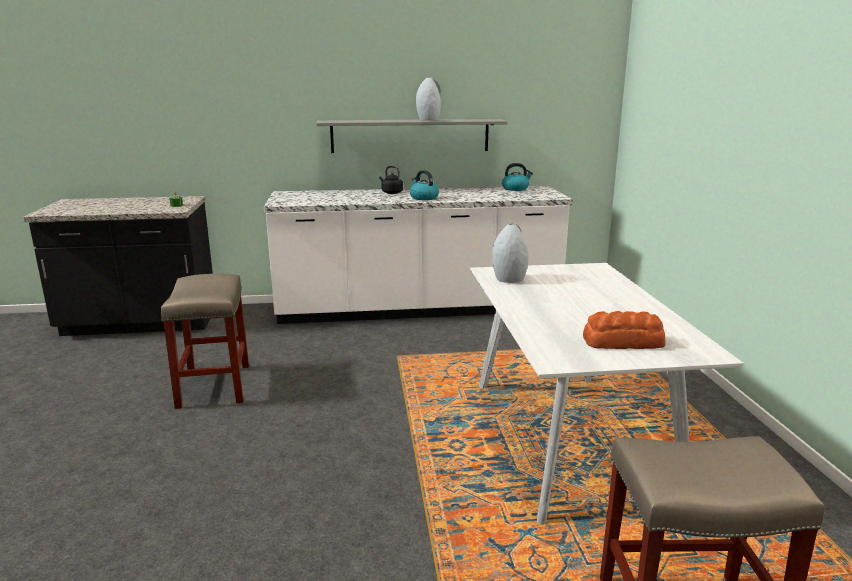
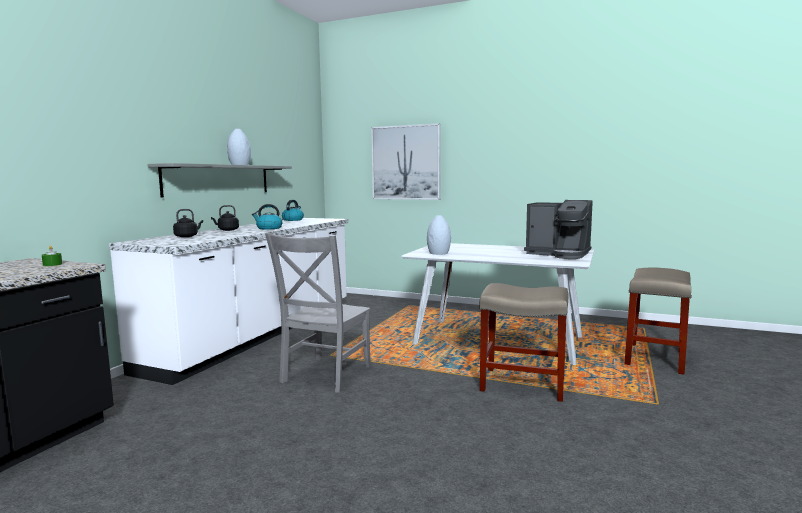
camera: 60 degrees left, 10 degrees down
(214, 385) = (264, 432): beige stool -> beige stool (521, 384)
(332, 194) = (187, 236): none -> black kettle
(345, 370) = (324, 375): none -> grey chair
(624, 342) = (559, 254): bread -> coffee machine
(684, 122) = (406, 162): none -> picture

